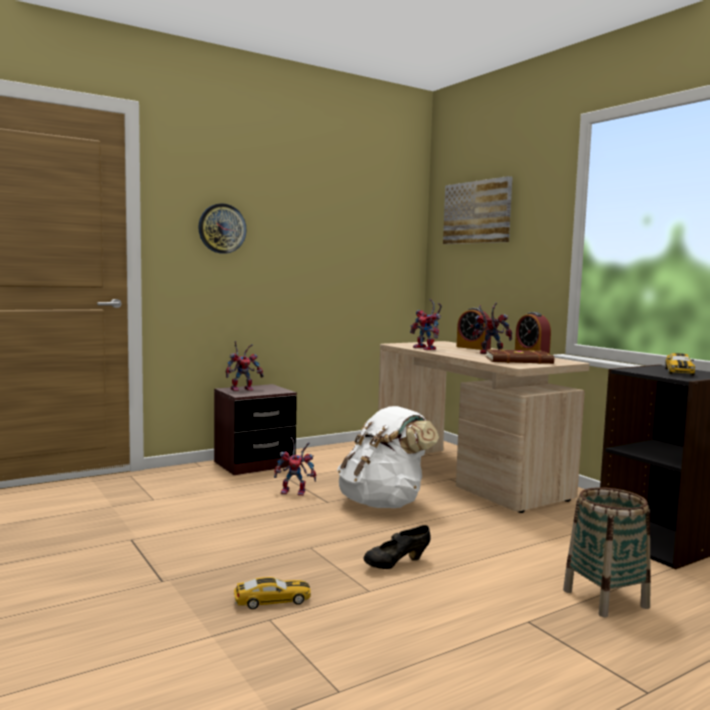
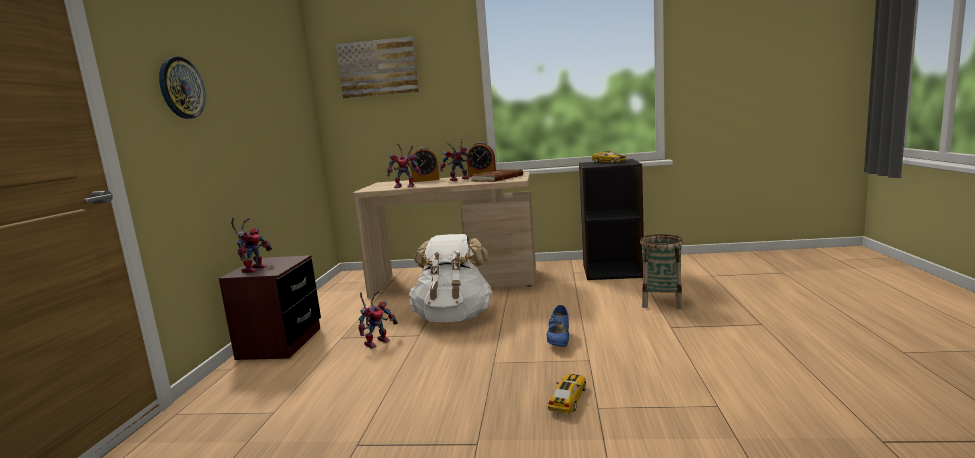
camera: 50 degrees left, 5 degrees up
(396, 564) = (559, 341): black shoe -> blue shoe

